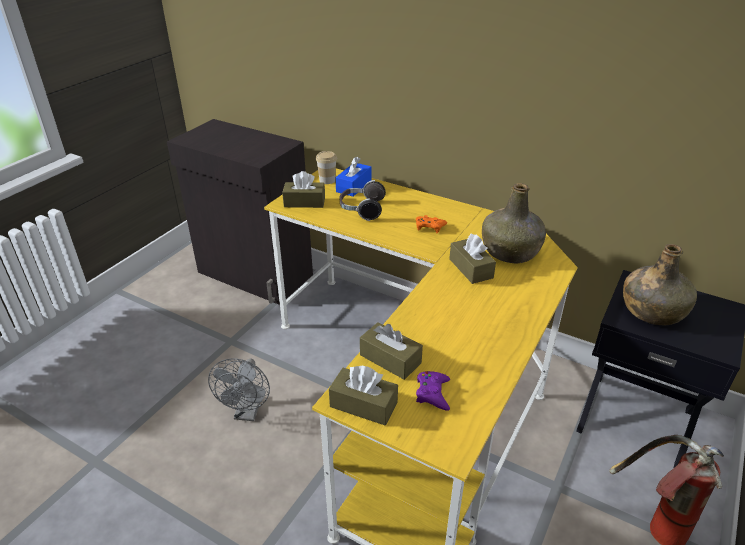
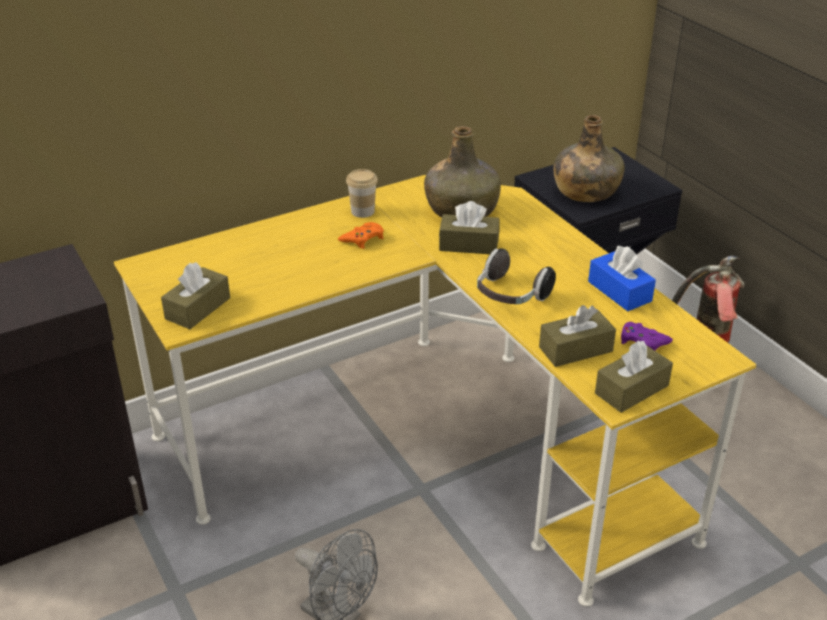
camera: 60 degrees left, 0 degrees up
(327, 180) = (161, 272): cup -> cup (362, 211)
(353, 186) = (205, 257): blue tissue box -> blue tissue box (619, 291)
(361, 210) = (271, 271): headphones -> headphones (510, 296)

